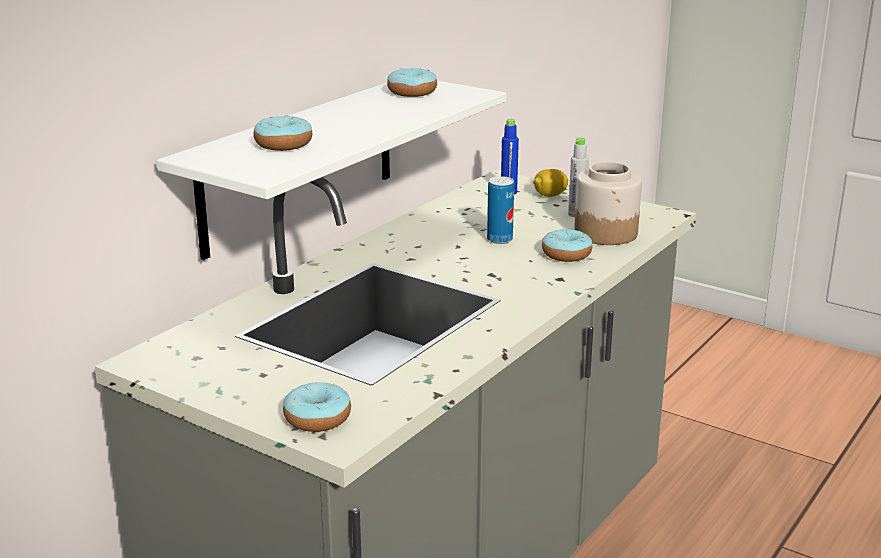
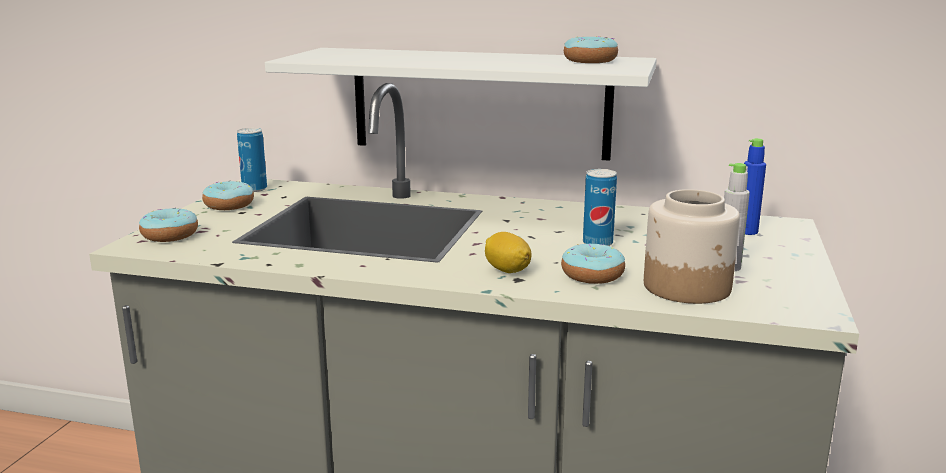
camera: 70 degrees right, 5 degrees down
(168, 362) = (254, 189): none -> can
(283, 144) = (378, 55): donut -> donut (229, 205)
(550, 195) = (771, 249): lemon -> lemon (507, 270)

